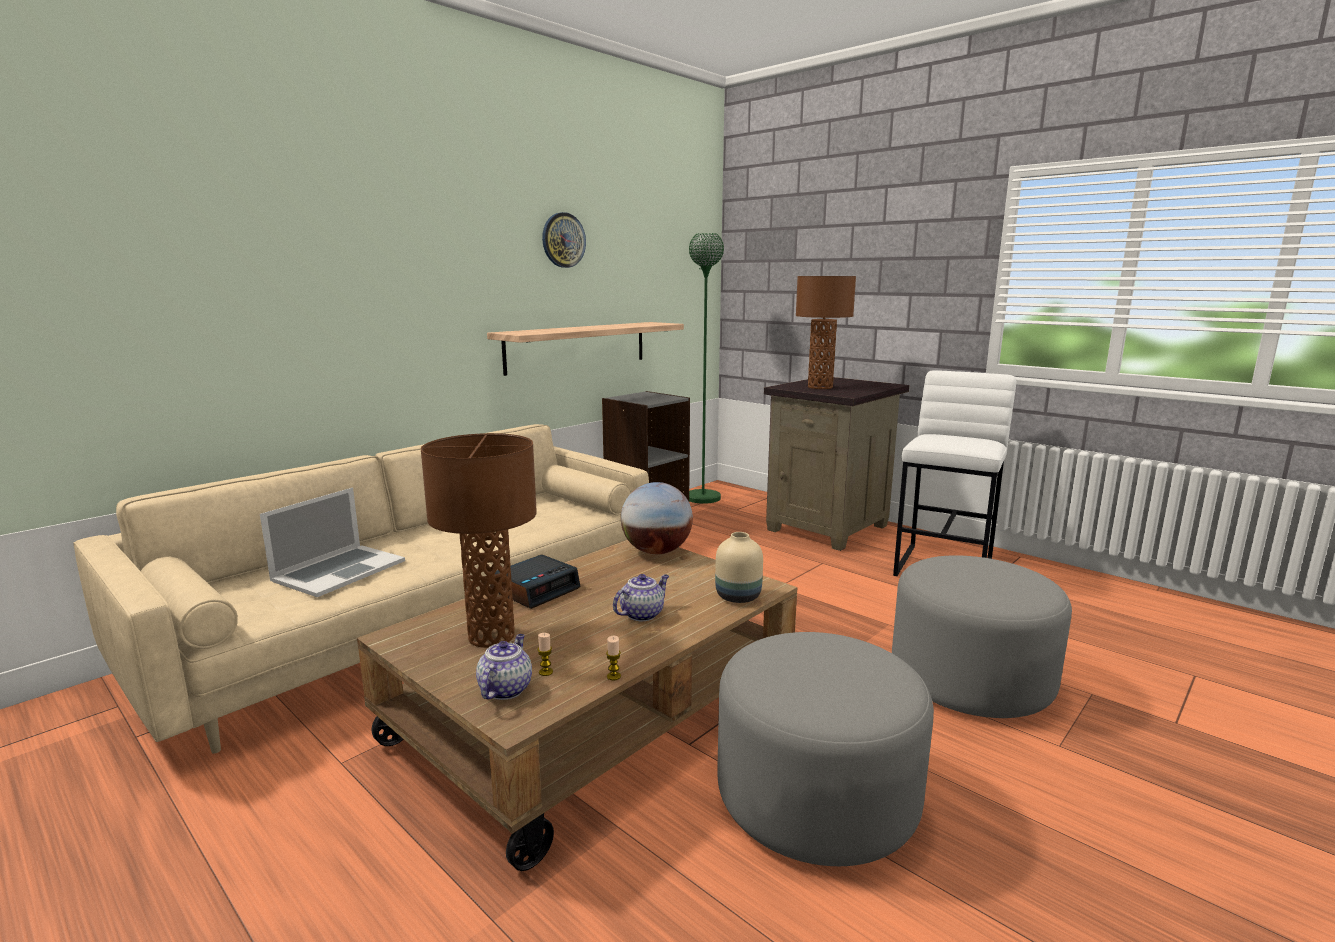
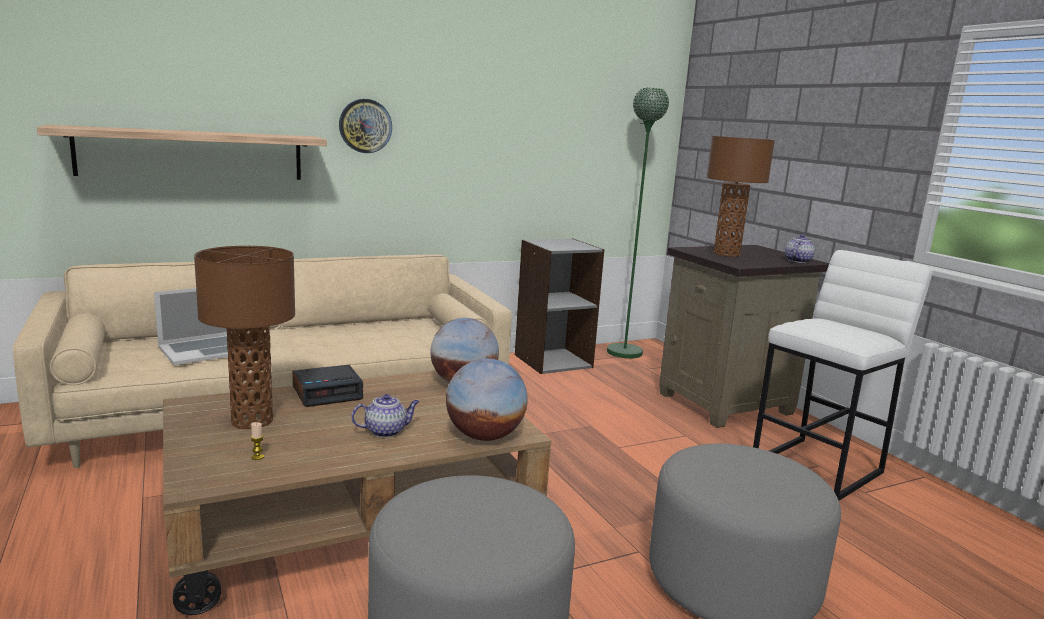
camera: 20 degrees right, 0 degrees up
(505, 689) = (214, 461): teapot -> teapot (797, 261)
(563, 240) = (495, 88): wall clock -> wall clock (365, 126)
(577, 346) = (501, 188): shelf -> shelf (192, 154)
(613, 676) = (302, 473): candle -> none
(737, 597) = (484, 436): beige vase -> globe

